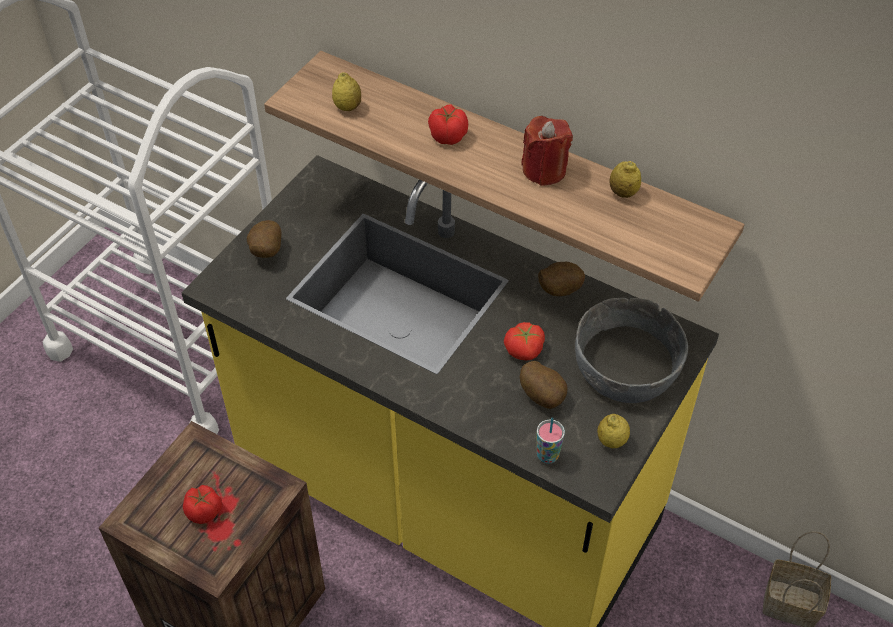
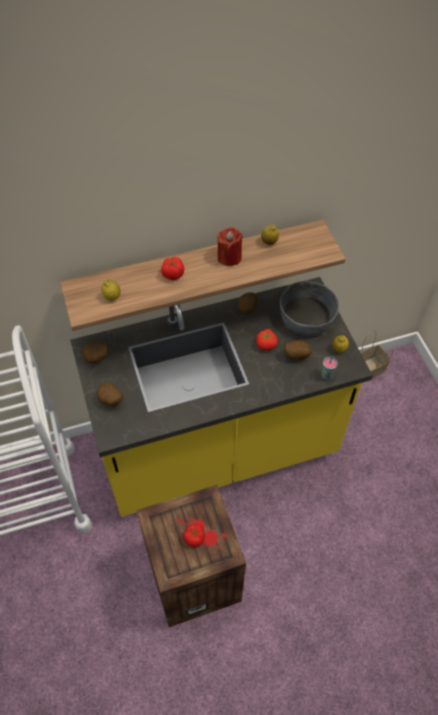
camera: 50 degrees left, 5 degrees up
(314, 197) = (97, 359): none -> potato

